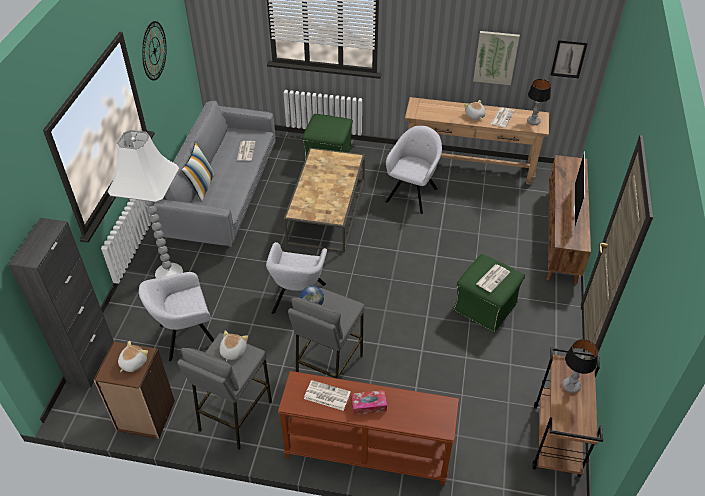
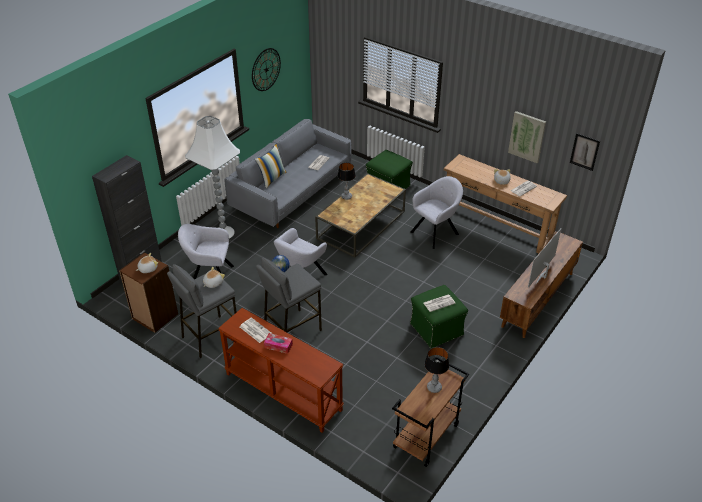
camera: 25 degrees right, 5 degrees down
(533, 122) = (547, 198): table lamp -> table lamp (346, 197)

